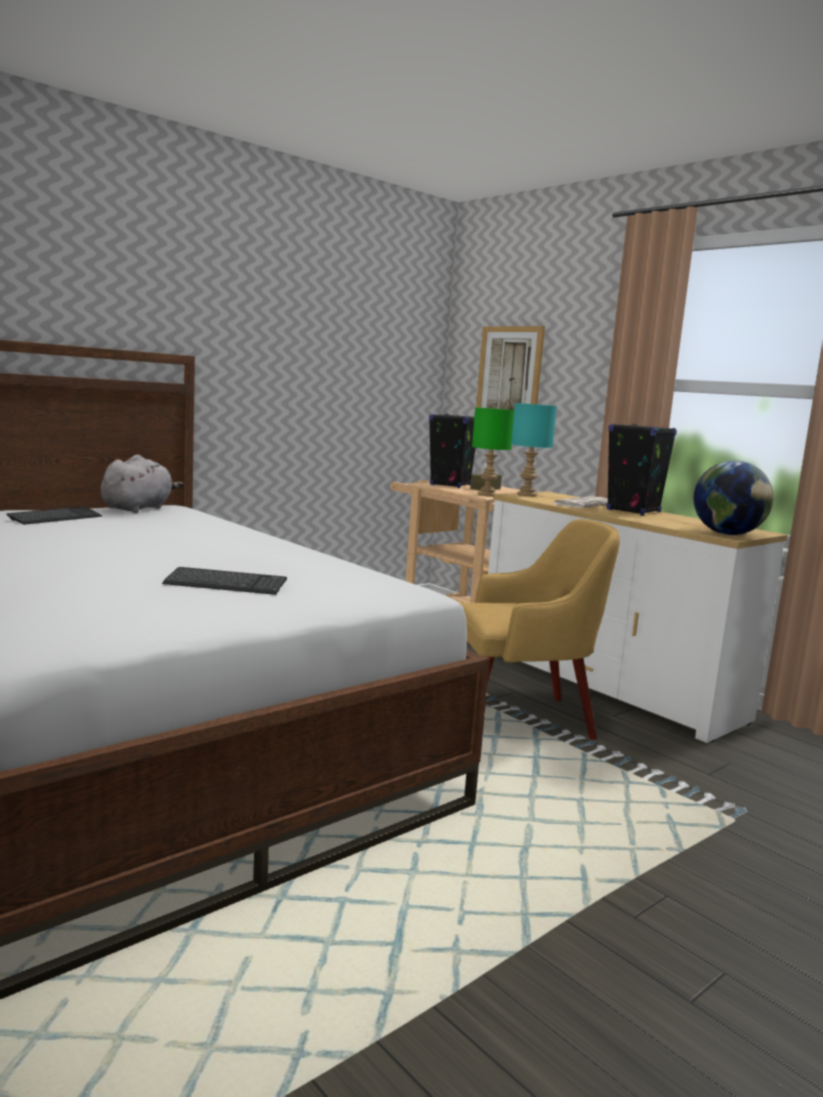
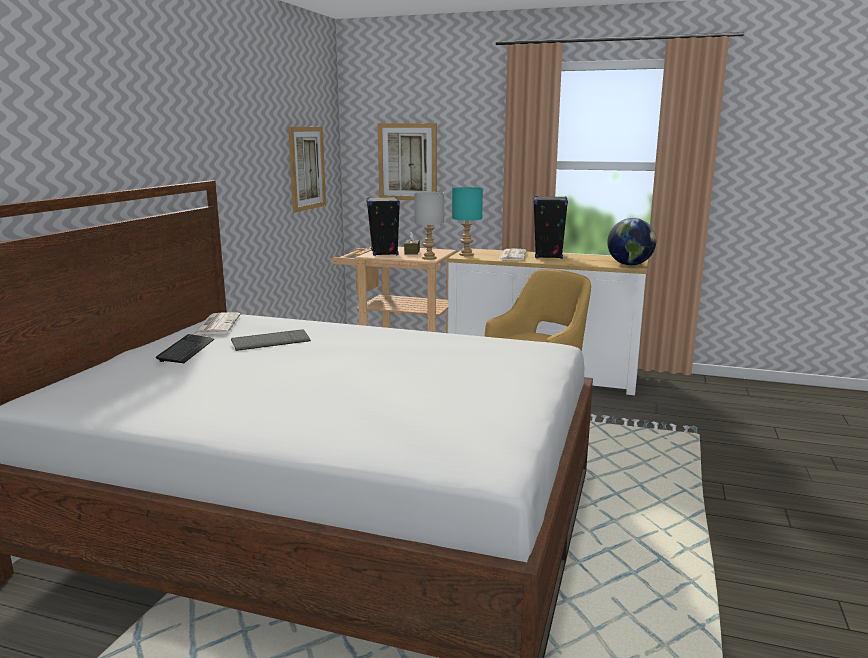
camera: 30 degrees left, 5 degrees up
(138, 508) = (217, 325): grey plush toy -> newspaper
(226, 584) = (458, 373): keyboard -> keyboard (271, 342)
(374, 371) = (307, 168): none -> picture
(487, 495) = (429, 258): green table lamp -> grey table lamp

